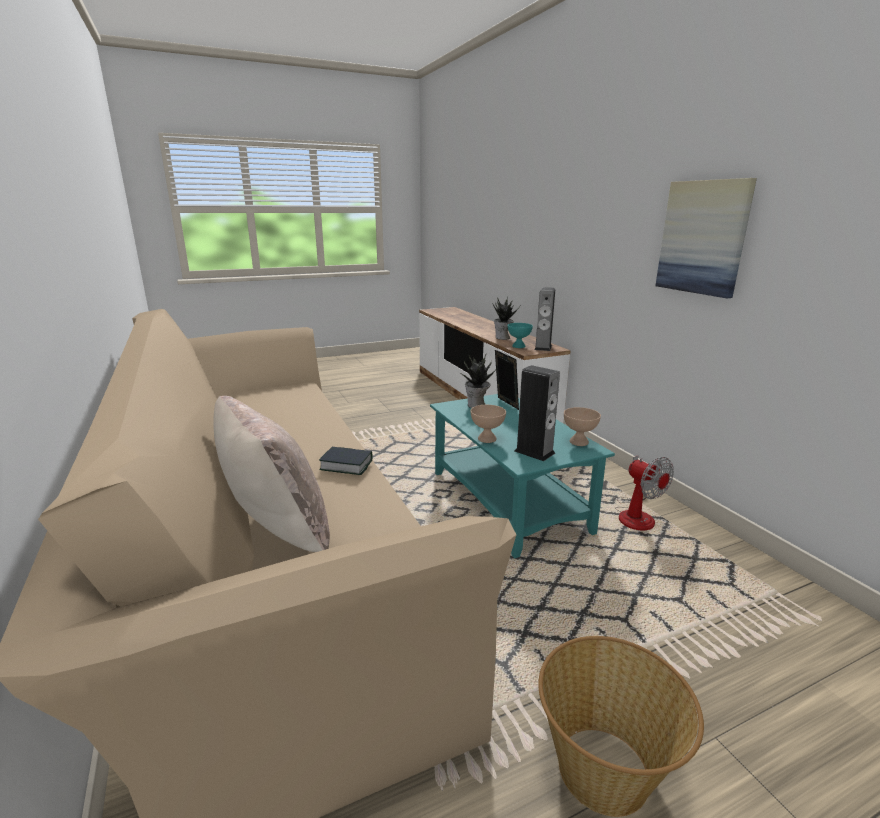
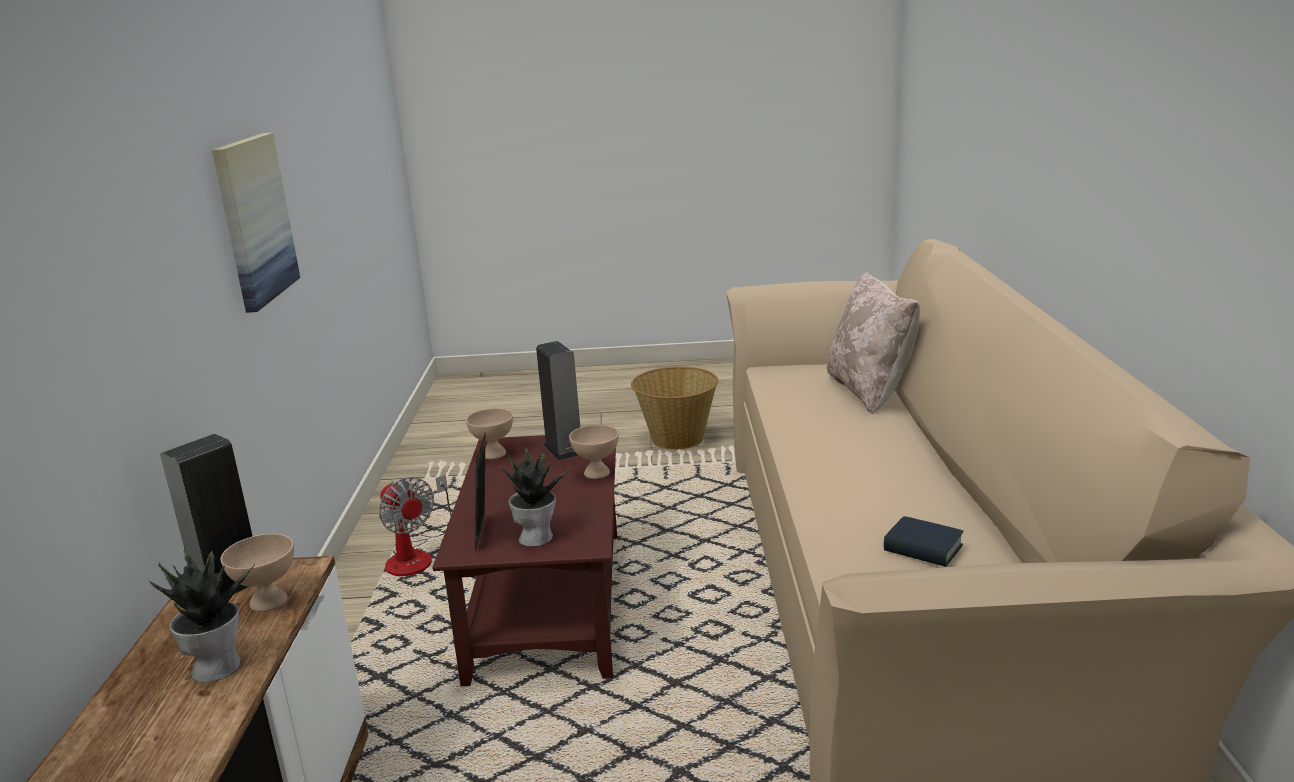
camera: 155 degrees left, 0 degrees up
(346, 465) = (801, 424): book -> book (923, 548)
(506, 501) = (549, 605): turquoise coffee table -> brown coffee table
(518, 346) = (270, 601): turquoise bowl -> beige bowl
(636, 514) = (416, 556): fan -> fan turned 150 degrees clockwise

